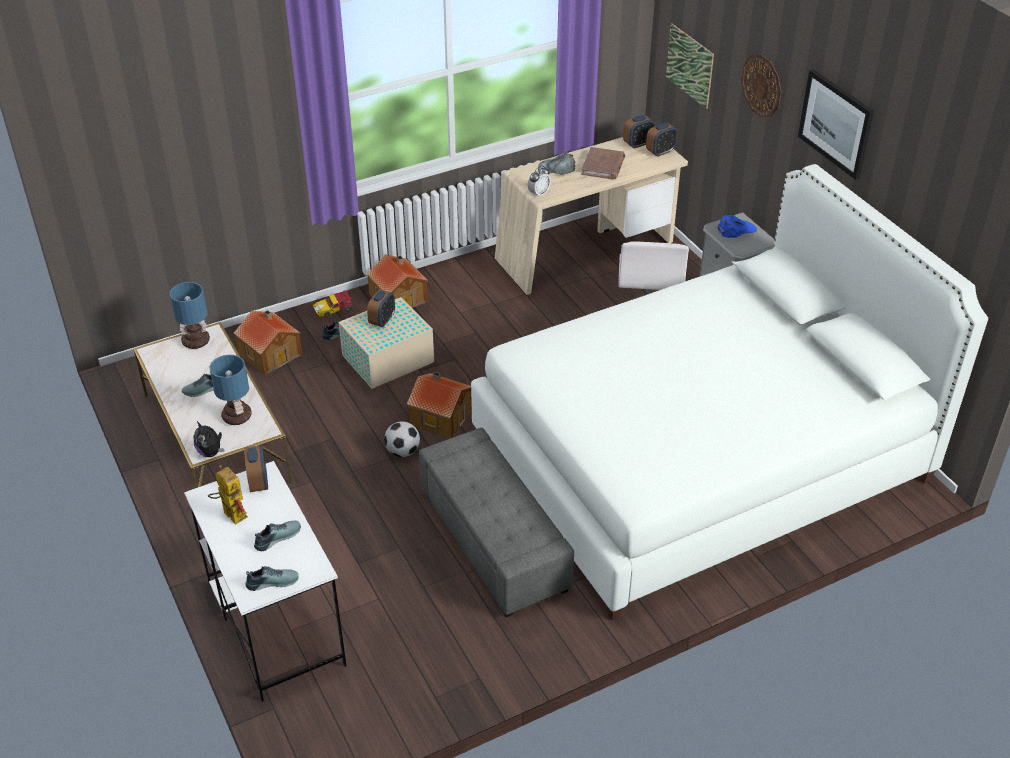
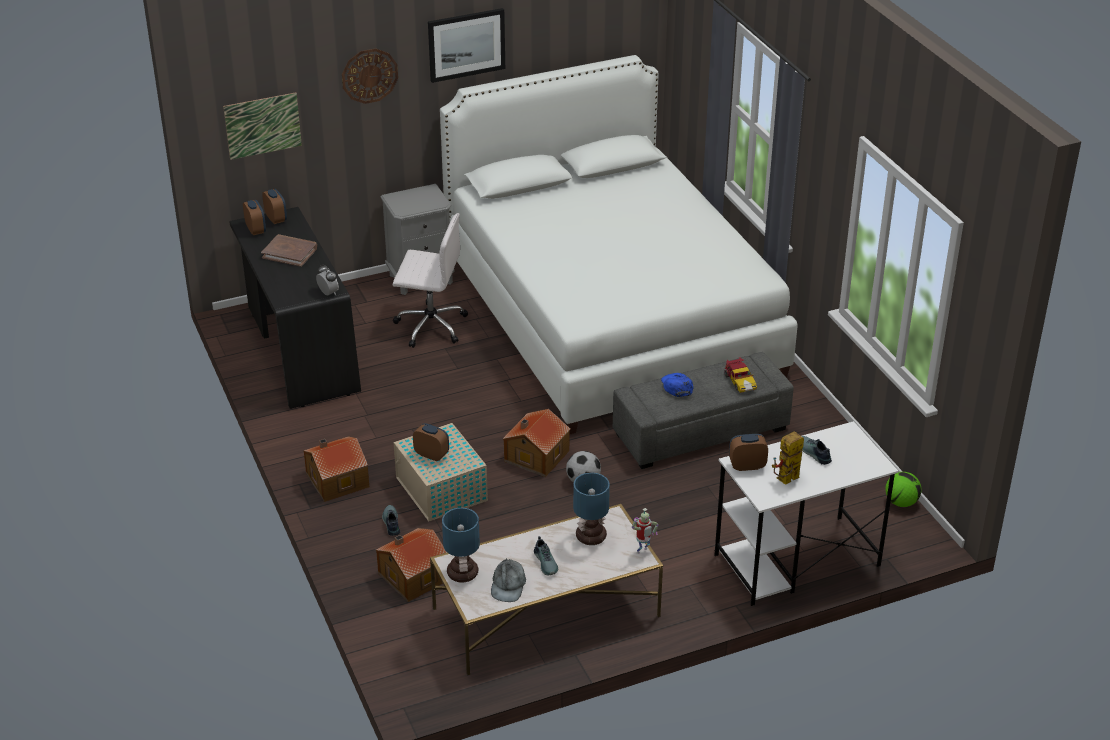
camera: 85 degrees left, 5 degrees down
(211, 452) = (642, 552): plush toy -> toy robot
(272, 581) = (862, 454): shoe -> none
(334, 309) = (345, 528): toy car -> toy car (740, 381)
(373, 729) = (901, 502): none -> football
(557, 169) = (285, 280): grey cap -> grey cap (508, 585)
(587, 253) = (299, 349): beige desk -> black desk
(736, 230) = (409, 201): blue cap -> blue cap (677, 386)

